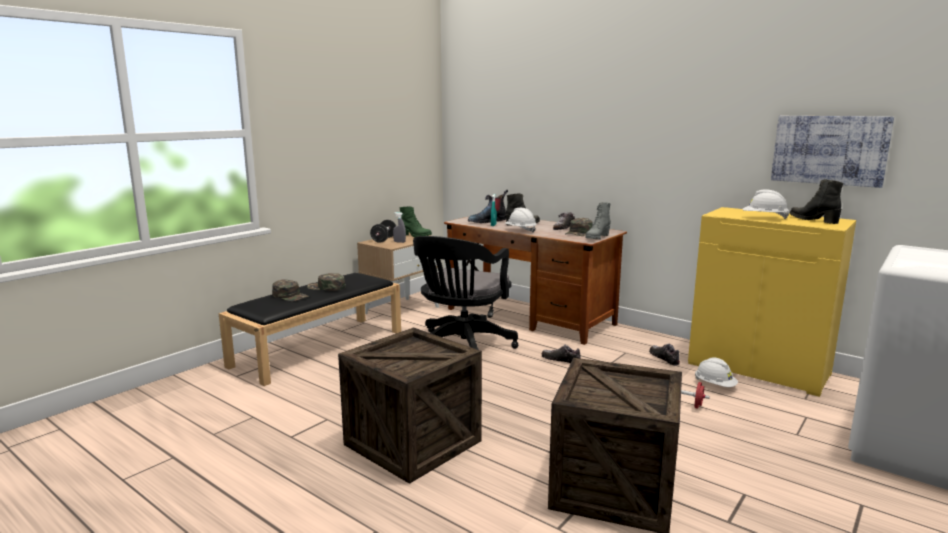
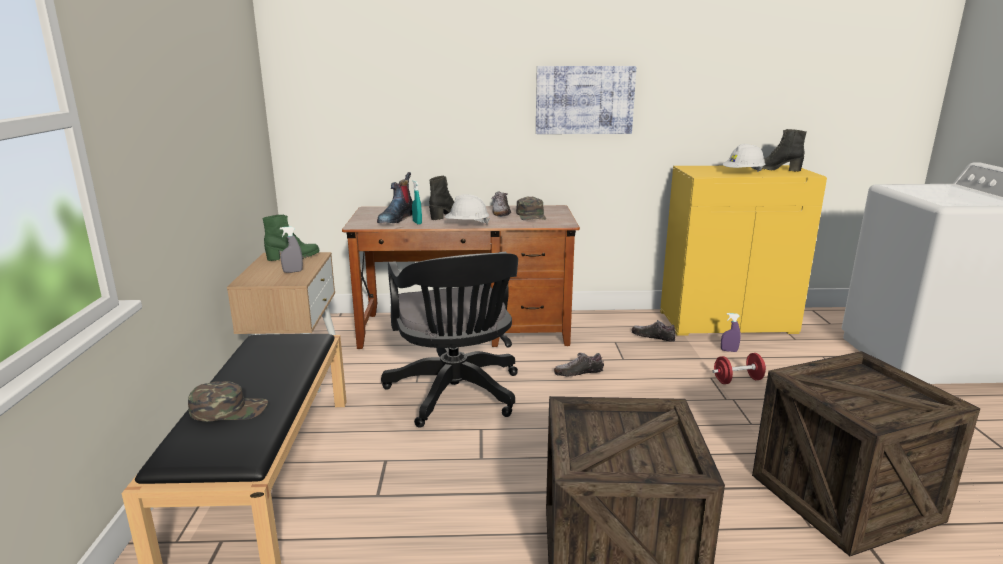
camera: 40 degrees left, 5 degrees up
(326, 287) = (261, 374): green cap -> none
(384, 239) = (260, 273): black dumbbell -> none
(597, 237) = (563, 218): grey boot -> none
(715, 385) = (729, 350): white hard hat -> purple spray bottle
(829, 150) = (769, 99): picture -> picture (584, 100)

